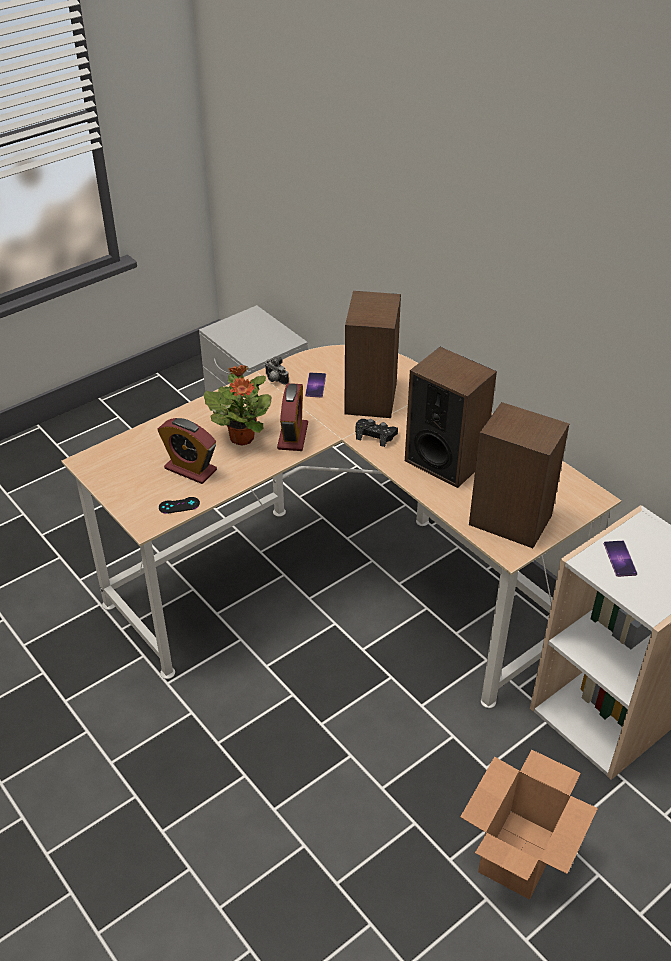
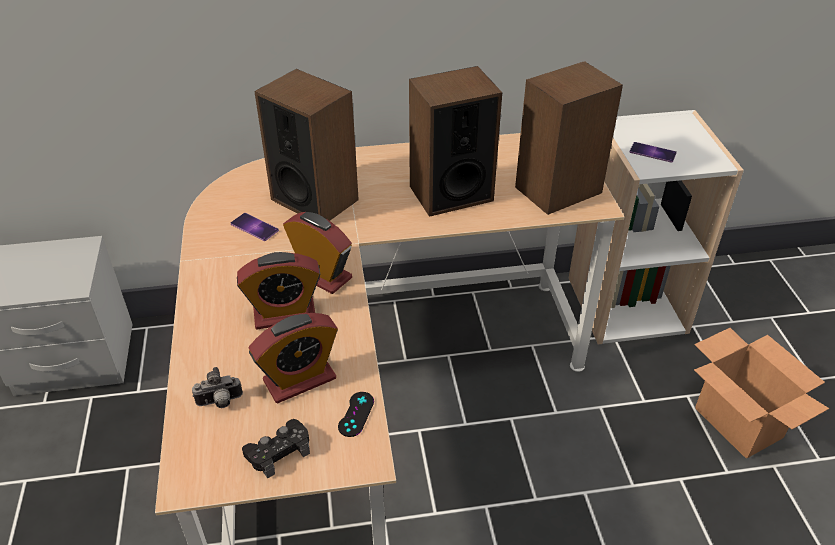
camera: 60 degrees left, 0 degrees up
(242, 437) = (284, 314): potted plant -> alarm clock
(274, 380) = (212, 252): camera -> camera (220, 402)
(375, 435) = (375, 219): black game controller -> black game controller (278, 452)

